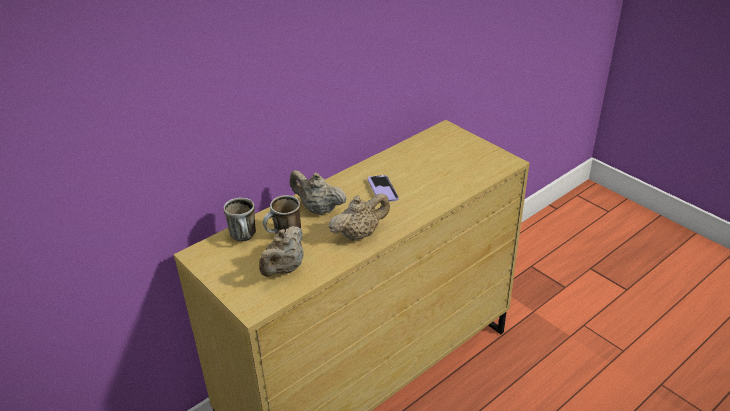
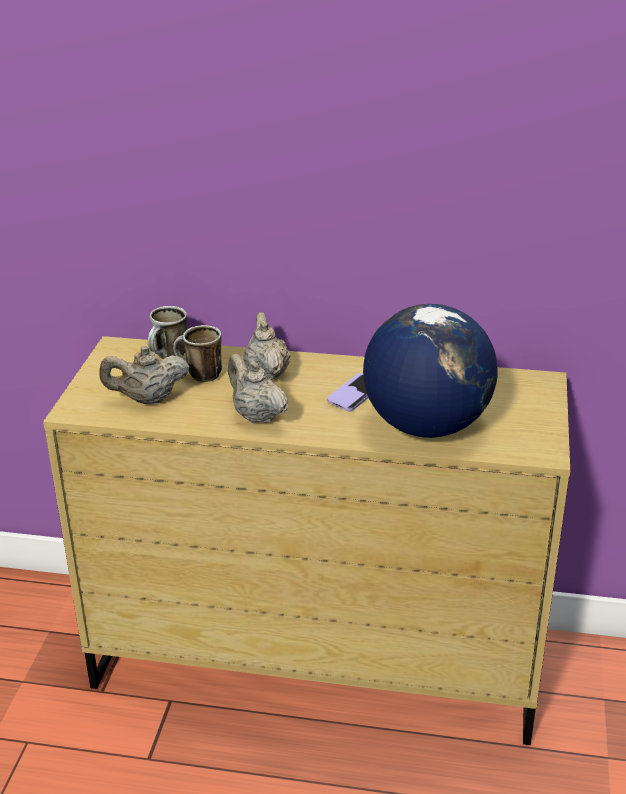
camera: 50 degrees right, 5 degrees down
(359, 234) = (256, 415): beige teapot -> beige teapot turned 150 degrees counterclockwise
(443, 183) = (426, 426): none -> globe

